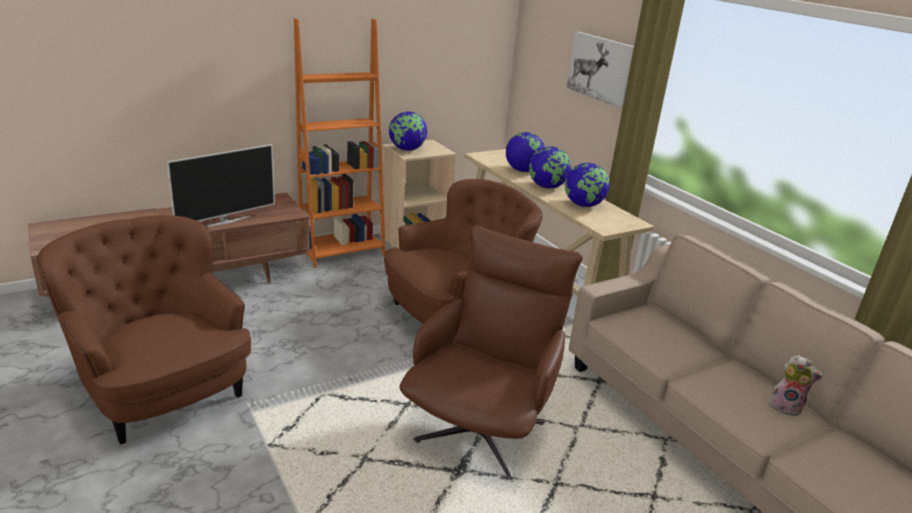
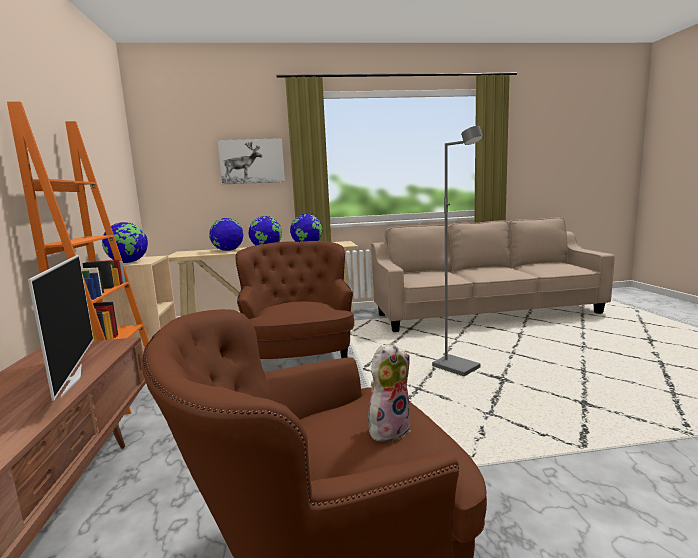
camera: 65 degrees left, 15 degrees down
(481, 432) = (457, 367): brown armchair -> grey floor lamp
(786, 407) = (502, 268): plush toy -> plush toy (388, 428)

